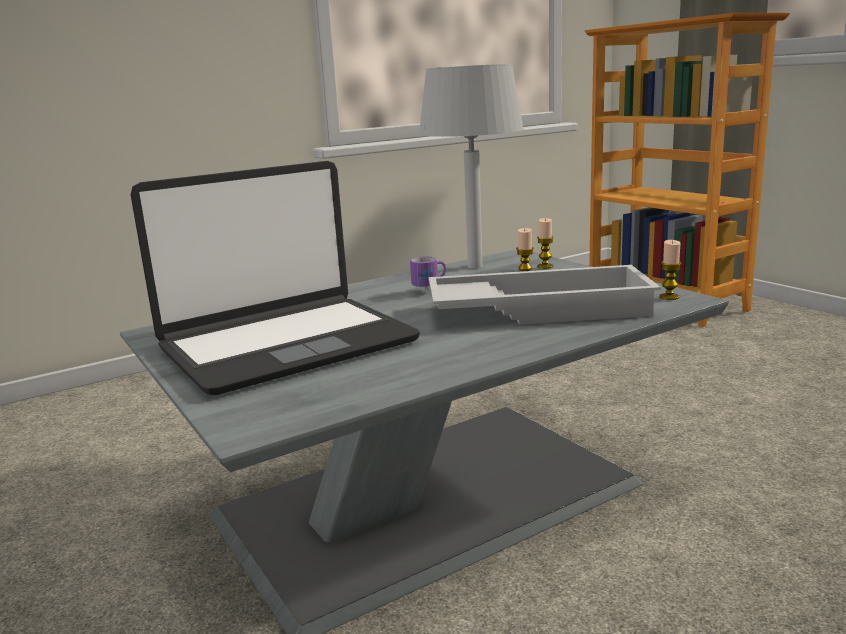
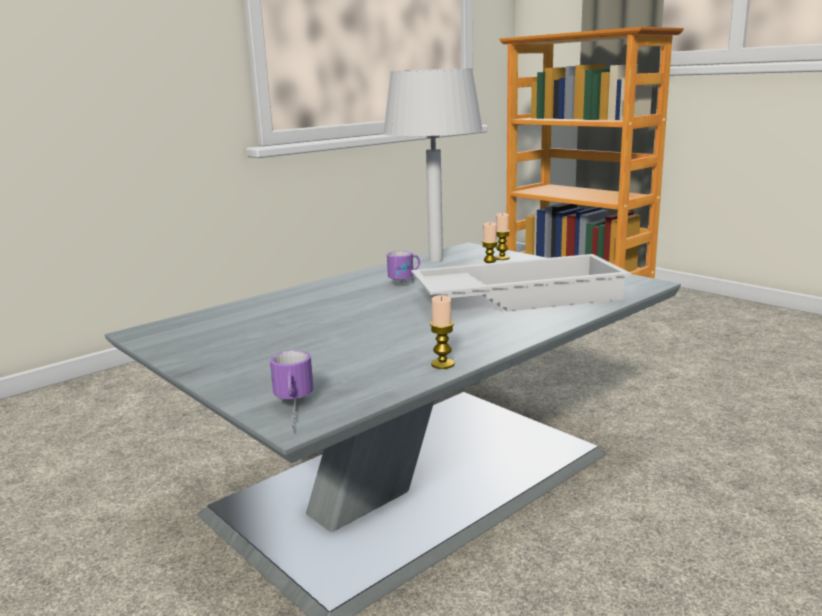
camera: 10 degrees left, 0 degrees up
(247, 422) = (293, 414): none -> mug
(286, 345) = (290, 339): laptop -> none
(669, 297) = (628, 282): candle -> candle (442, 364)

